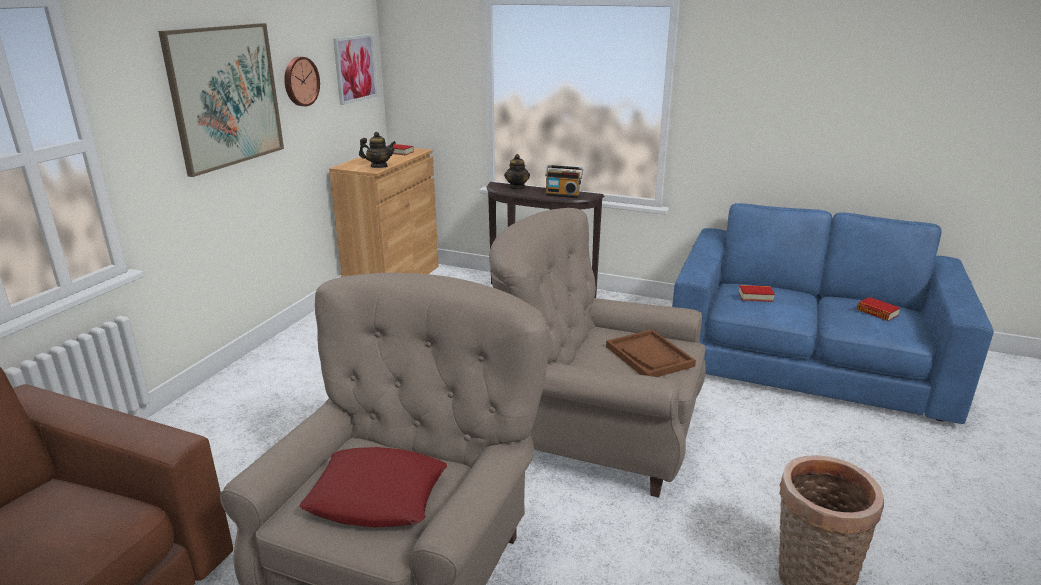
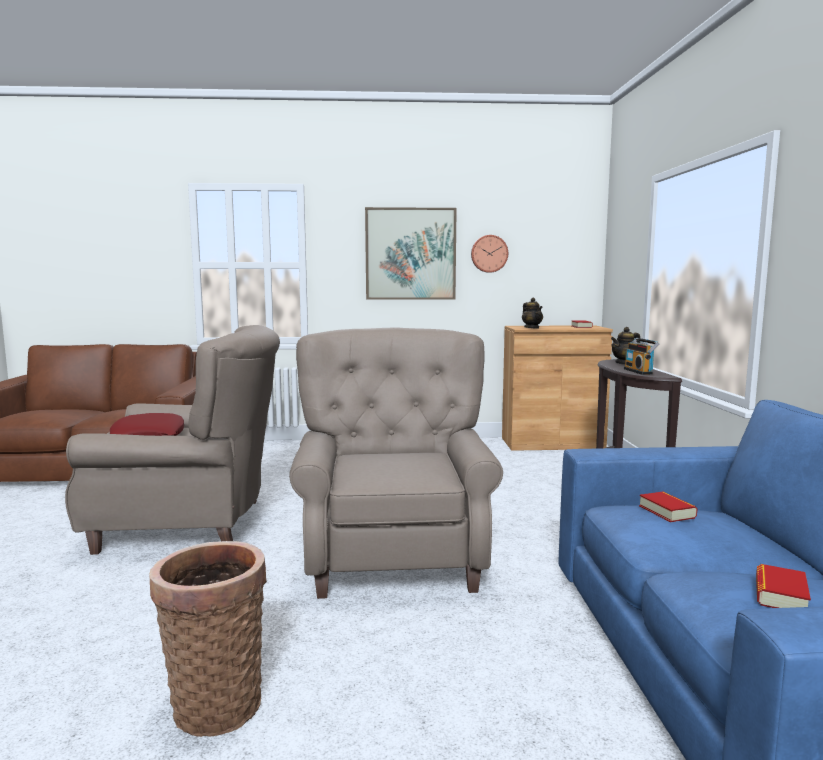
camera: 65 degrees right, 15 degrees down
(355, 68) = (562, 252): picture -> none
(649, 356) = (397, 470): brown tray -> none

